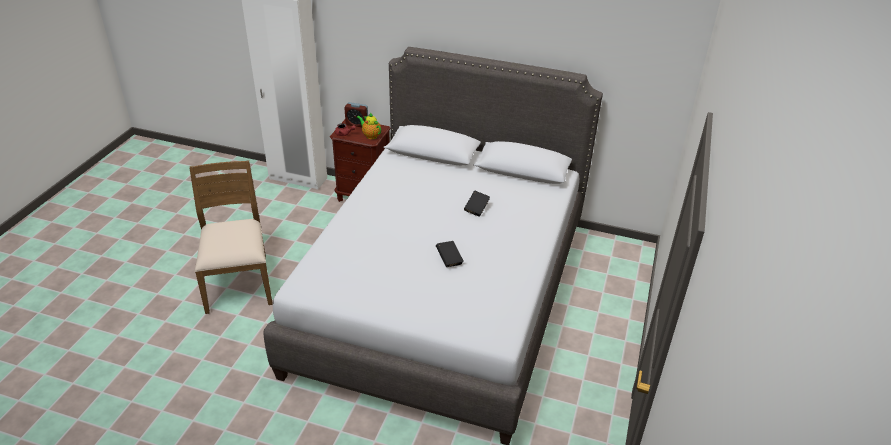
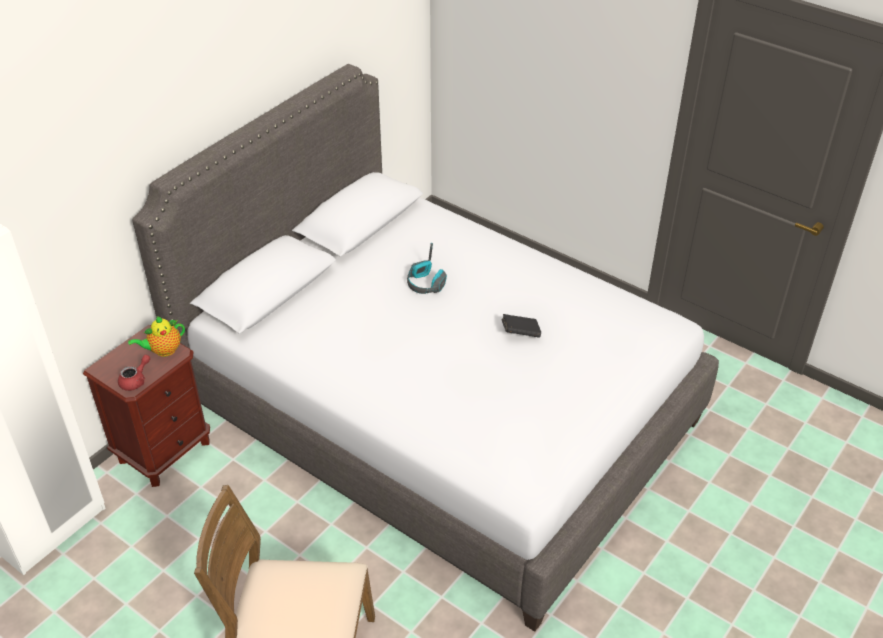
camera: 70 degrees left, 5 degrees up
(357, 124) = (115, 360): alarm clock -> none
(476, 209) = (426, 284): black book -> headphones

